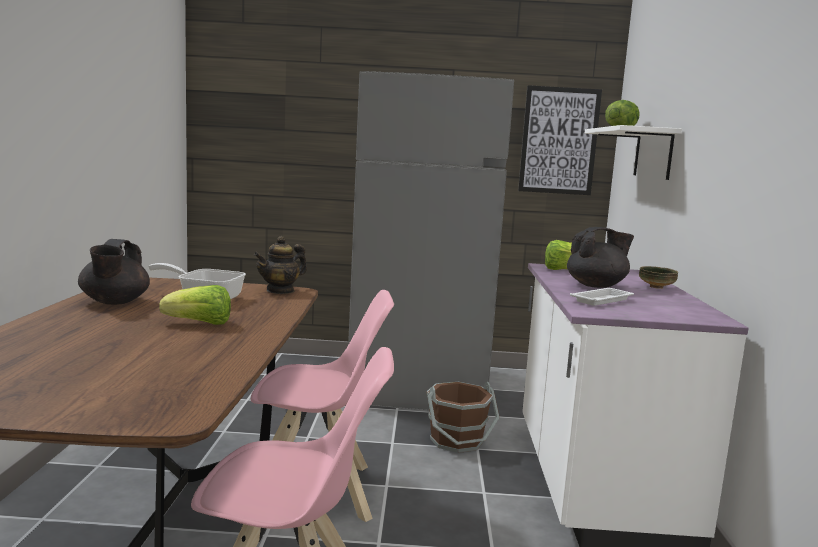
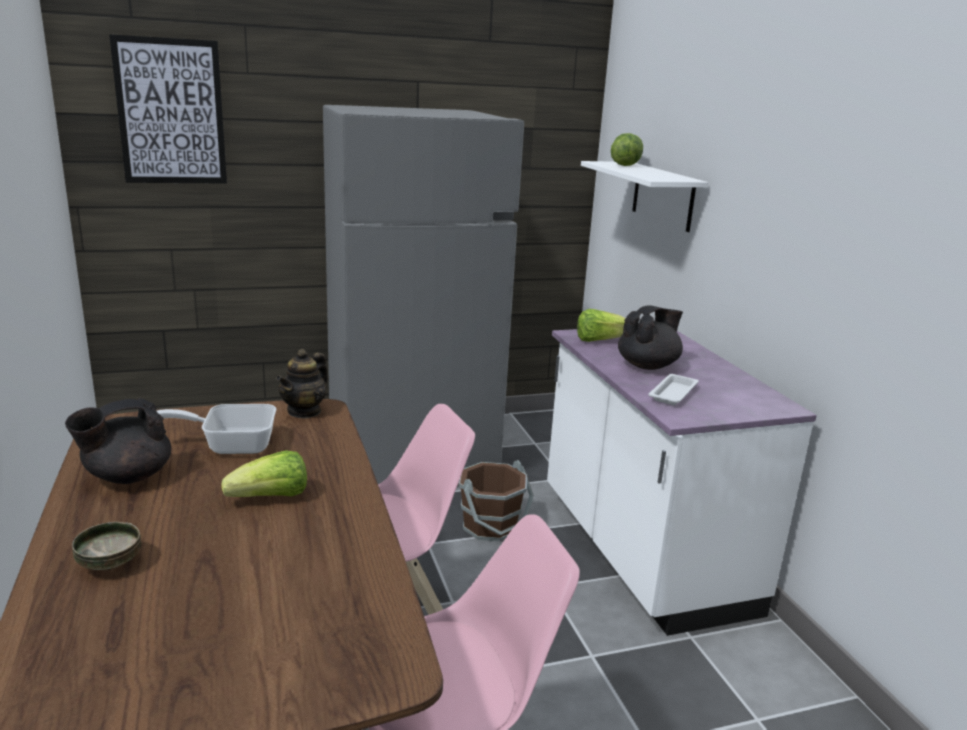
camera: 20 degrees left, 10 degrees up
(114, 302) = (127, 476): black teapot -> black teapot turned 75 degrees clockwise
(559, 141) = (539, 163): picture -> picture (171, 112)
(656, 287) = (698, 357): bowl -> bowl (110, 563)

